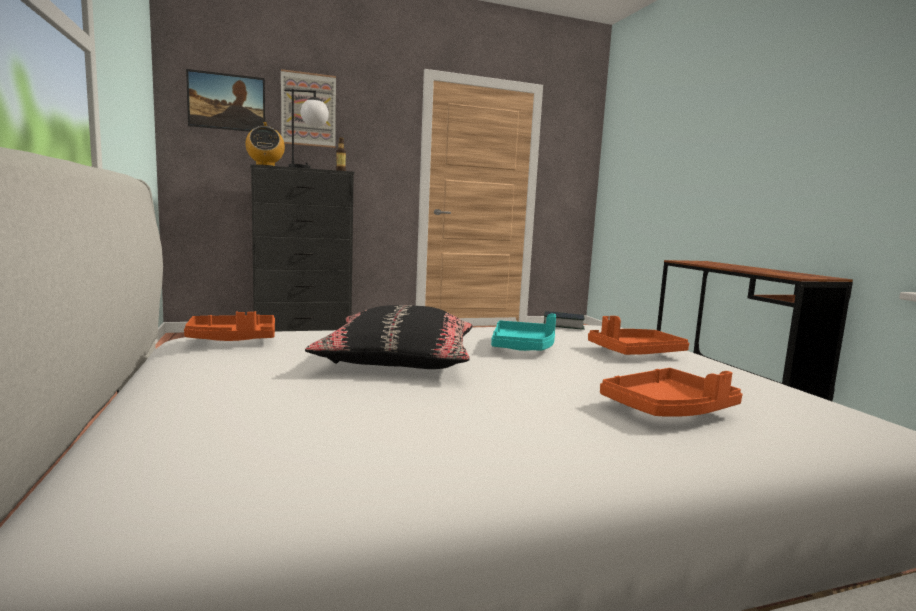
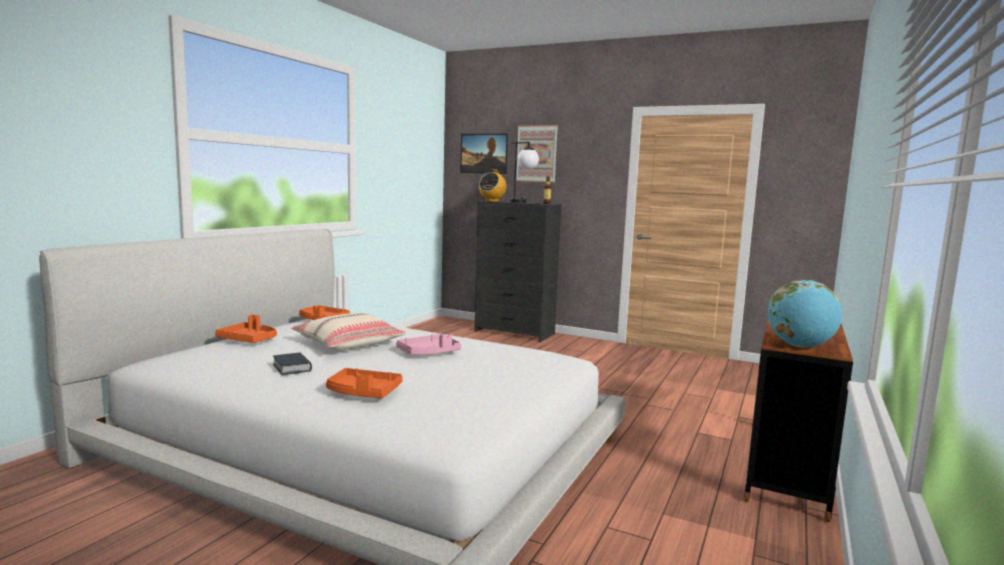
camera: 45 degrees right, 0 degrees up
(398, 358) = (348, 343): black pillow -> beige pillow
(523, 347) = (429, 353): turquoise tray -> pink tray
(563, 325) = (521, 348): book -> book (292, 368)
(635, 352) = (480, 372): orange tray -> orange tray (249, 340)
(807, 276) = (800, 346): none -> globe

